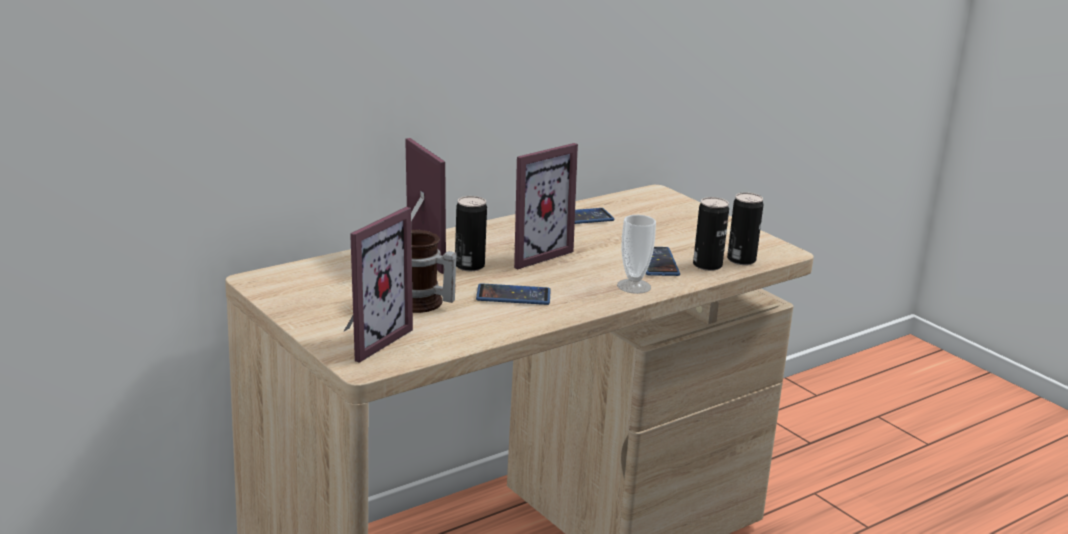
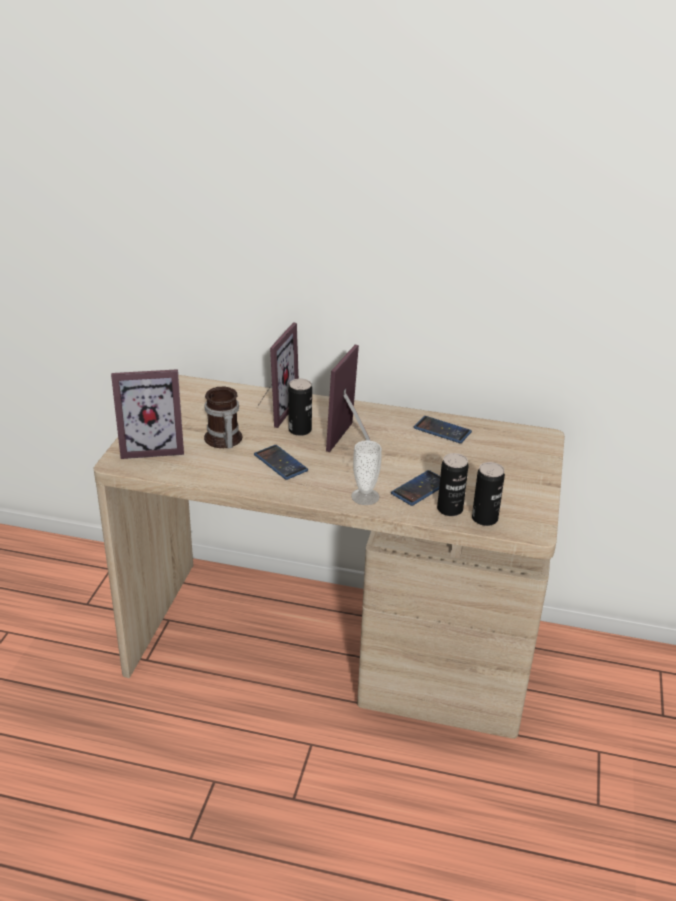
camera: 50 degrees right, 10 degrees up
(531, 253) = (353, 440): picture frame -> picture frame turned 105 degrees clockwise

